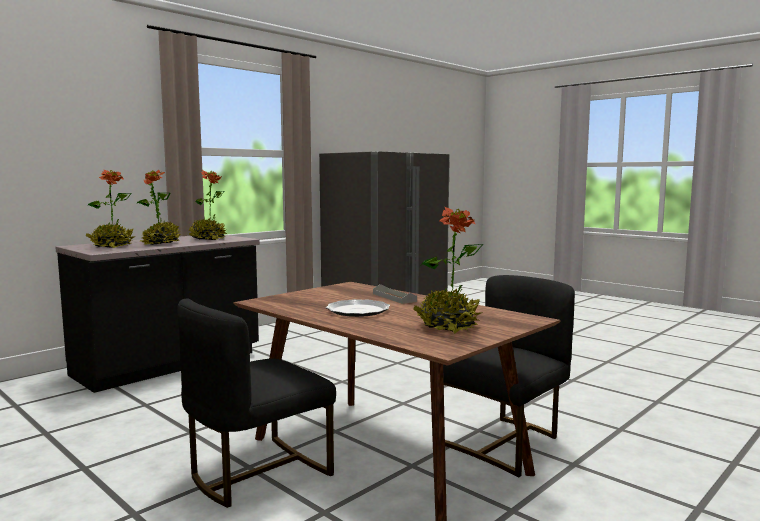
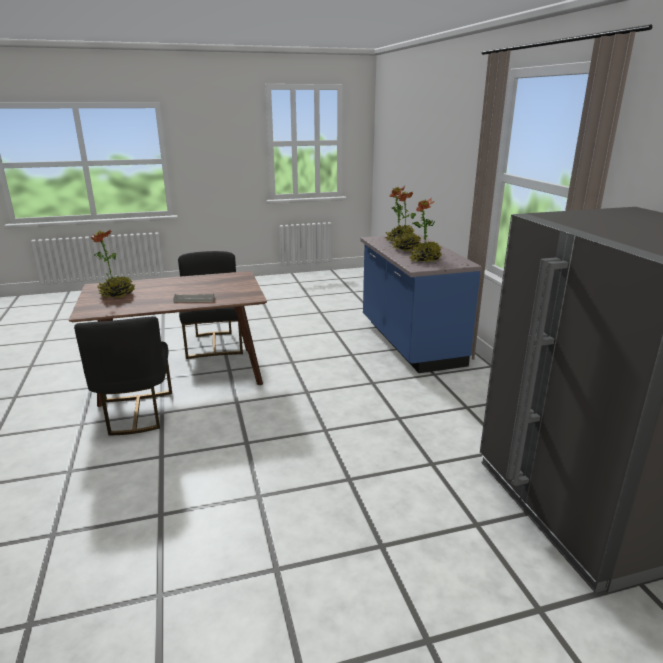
camera: 120 degrees right, 15 degrees up
(169, 365) = (409, 342): black counter -> blue counter
(358, 311) = (181, 286): plate -> none

